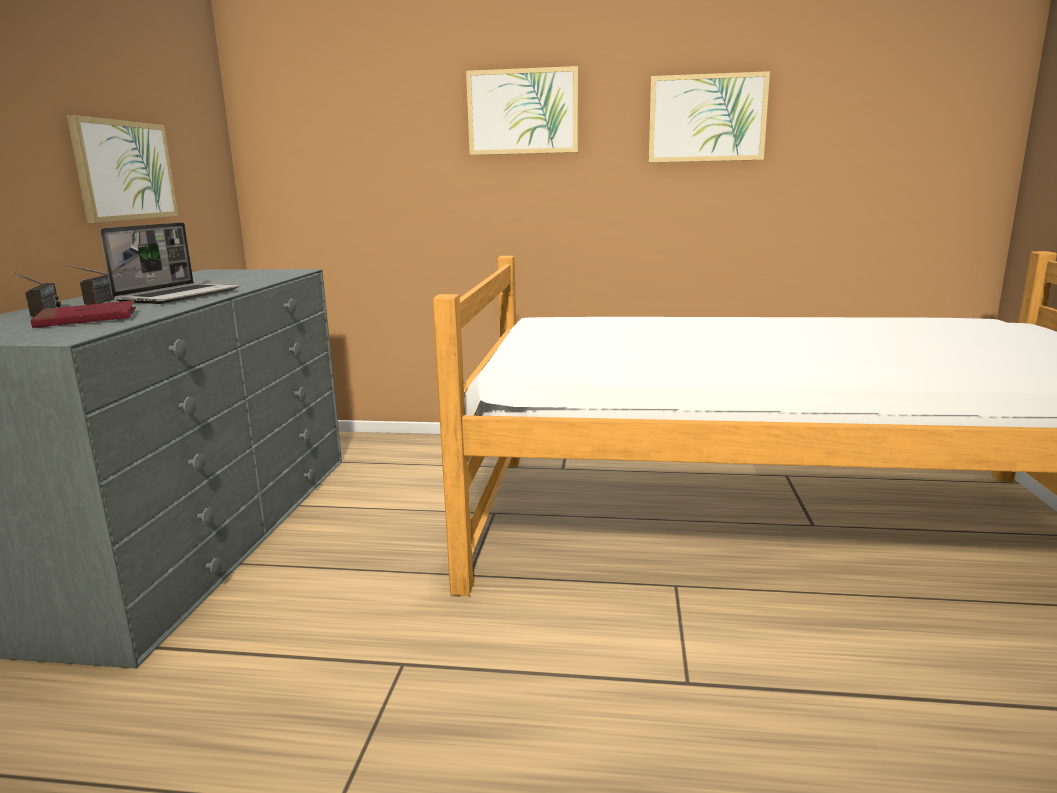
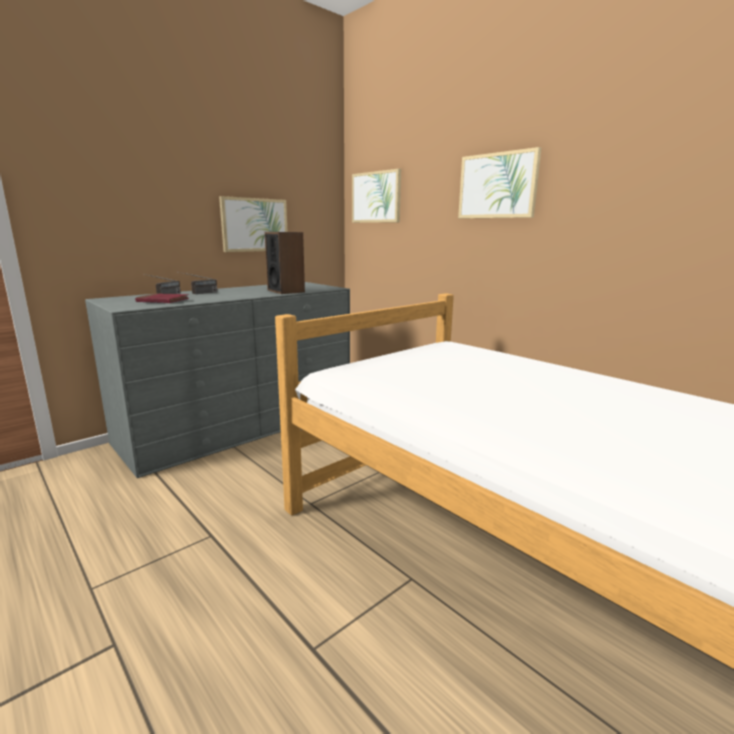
camera: 40 degrees right, 0 degrees up
(179, 295) = (235, 294): laptop -> none
(243, 282) = (286, 291): none -> speaker
(707, 118) = (650, 187): picture -> picture (376, 197)

